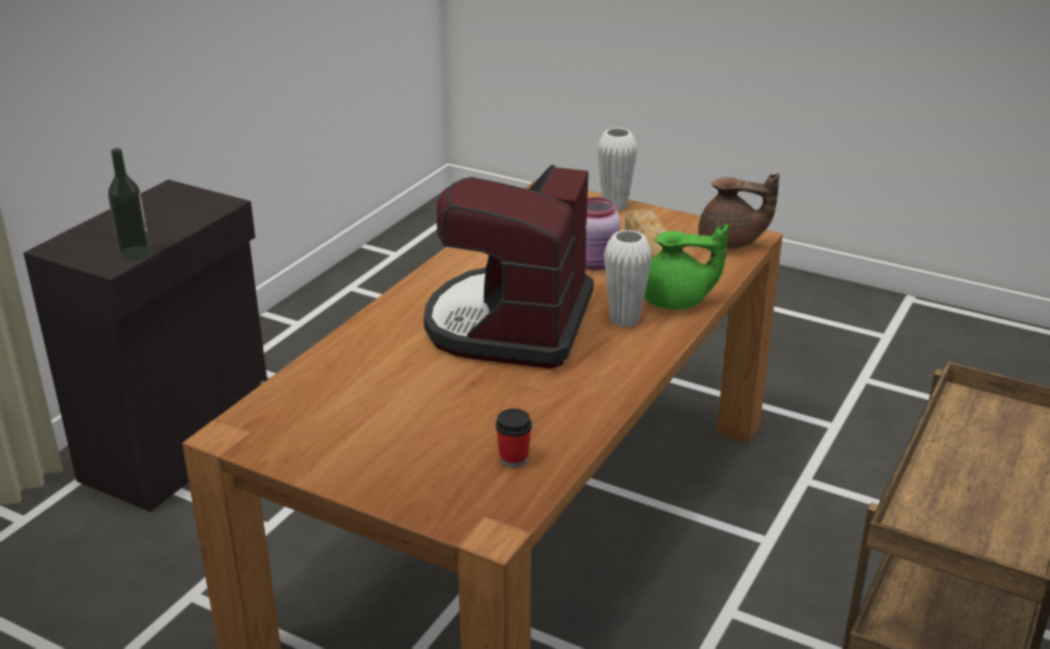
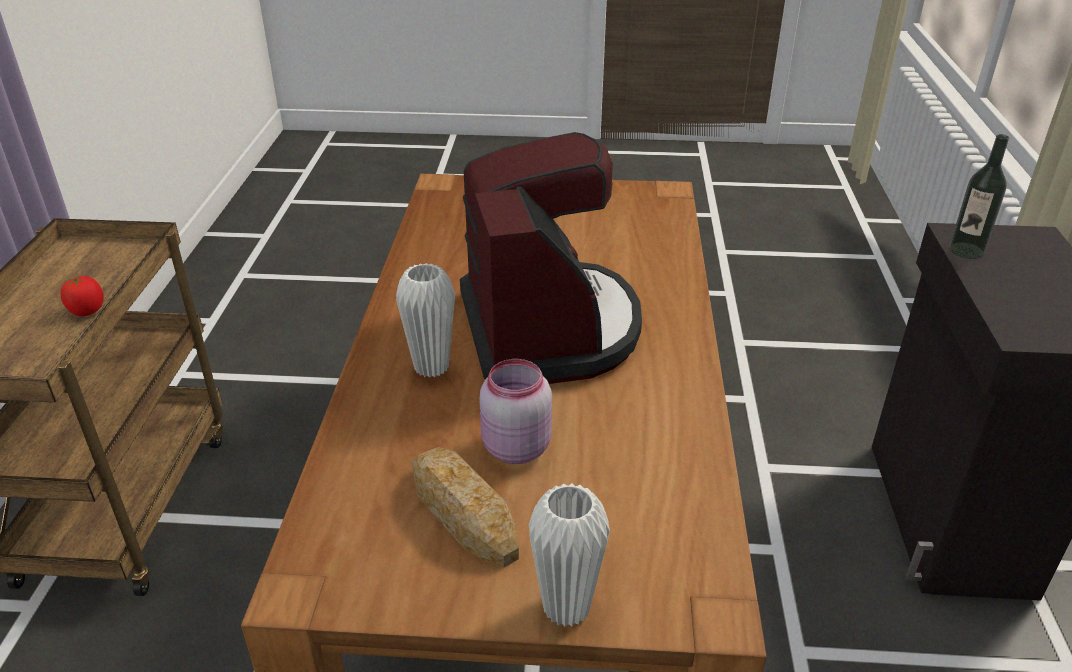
camera: 155 degrees right, 5 degrees up
(513, 459) = (455, 222): cup -> none
(677, 301) = (380, 411): green teapot -> none
(730, 243) = (331, 559): brown teapot -> none
(948, 458) = (88, 311): none -> tomato

